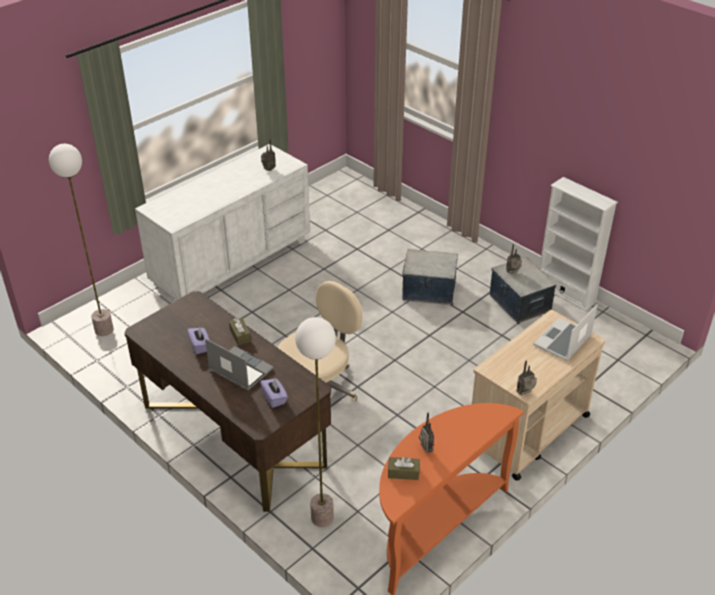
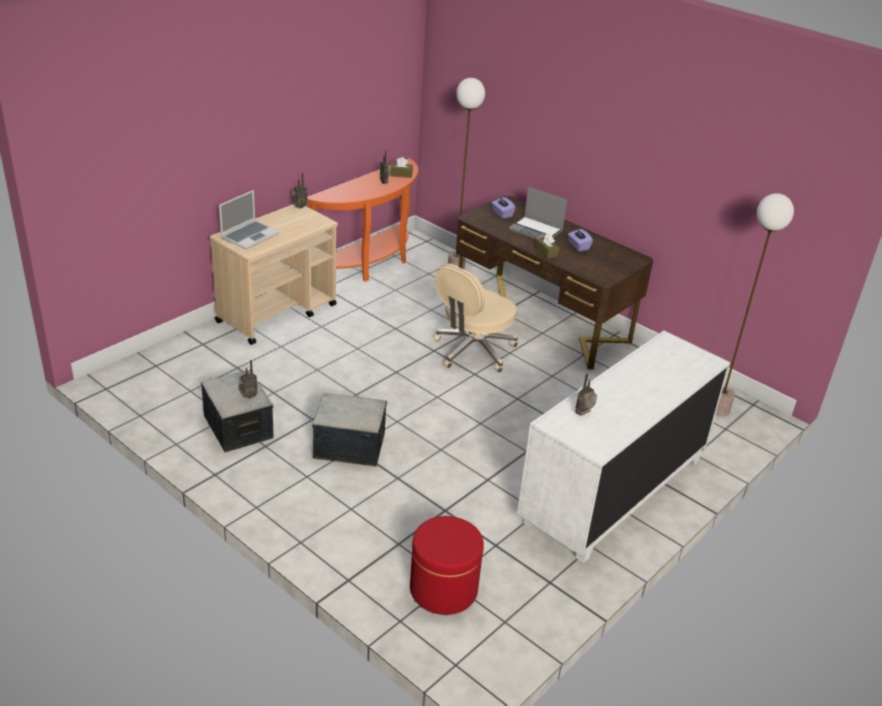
camera: 175 degrees right, 5 degrees down
(361, 208) = (443, 589): none -> red ottoman
(565, 292) = (173, 439): white bookcase -> none

